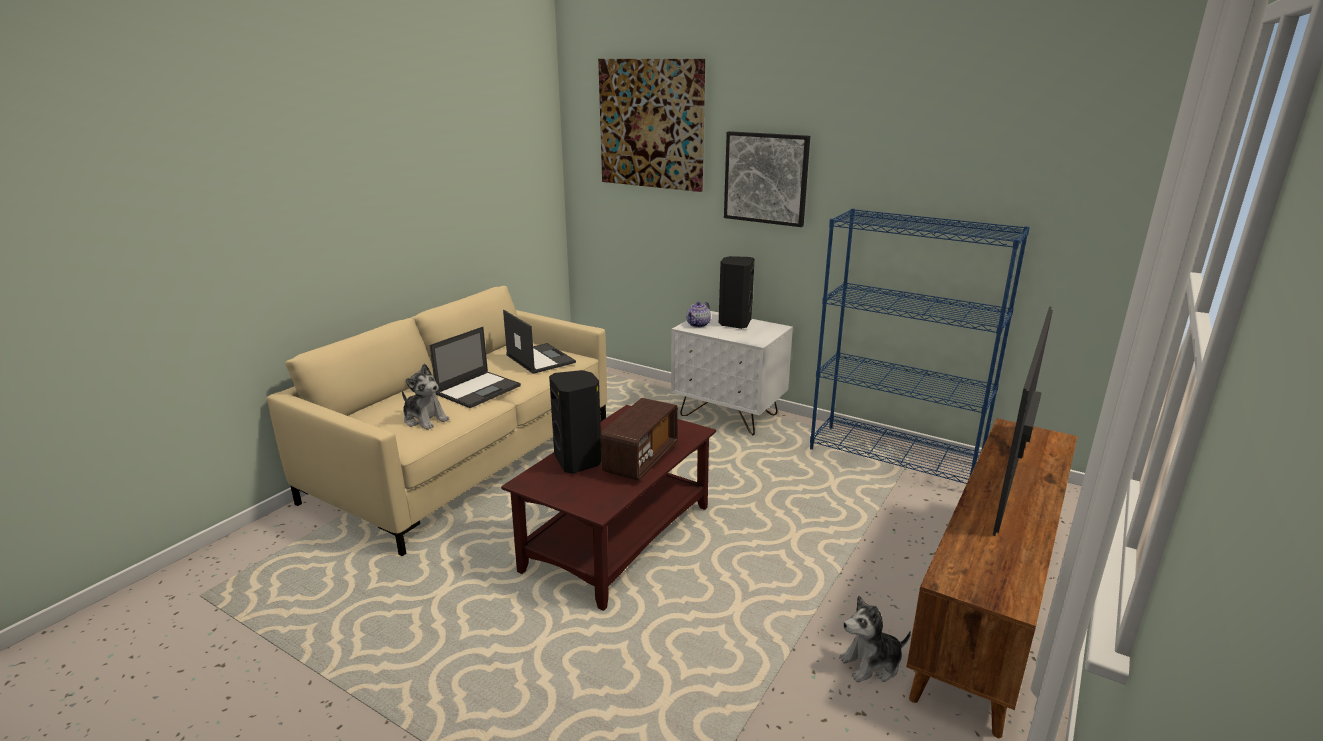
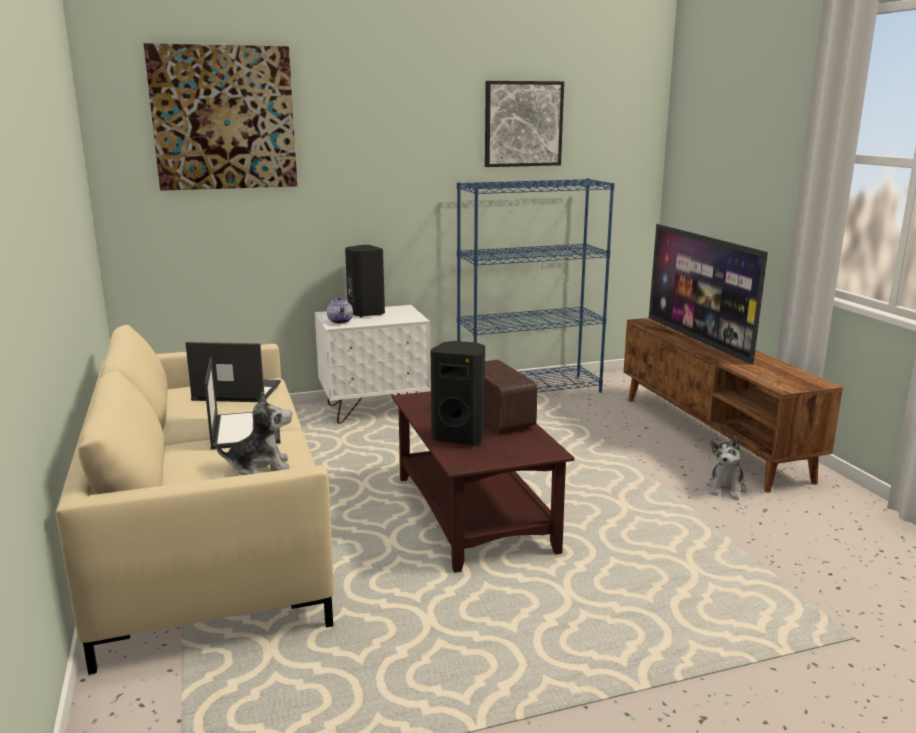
camera: 50 degrees left, 5 degrees down
(766, 178) = (367, 164): picture -> picture (523, 124)

